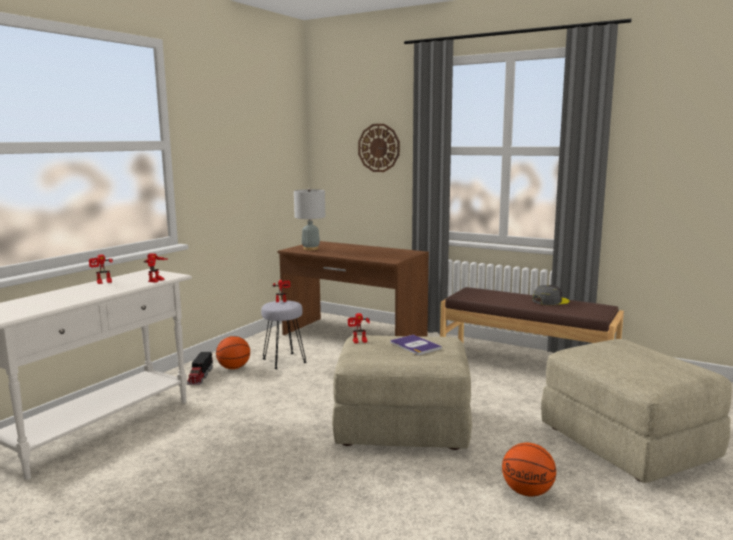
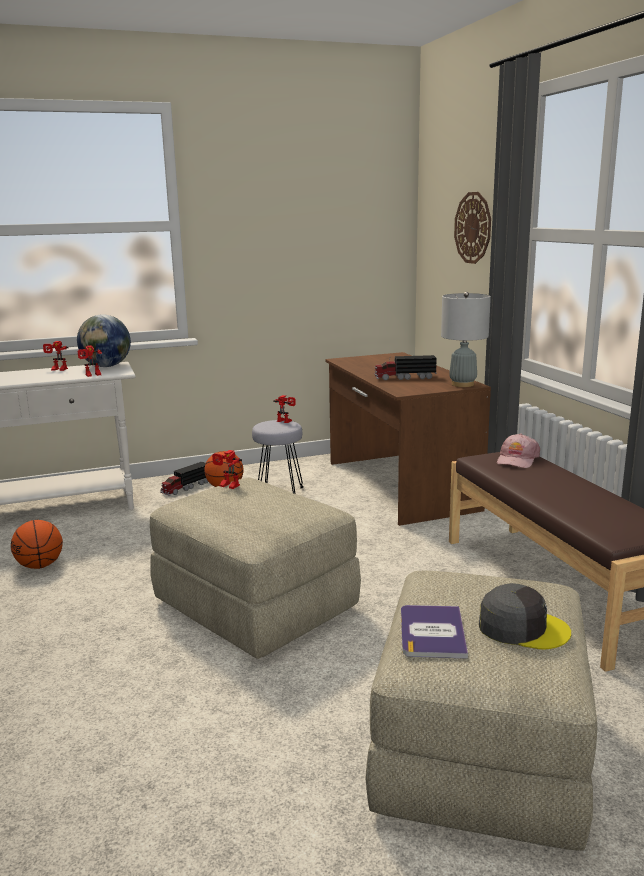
camera: 40 degrees right, 5 degrees up
(144, 274) = (106, 366): none -> globe
(311, 249) = (363, 362): grey table lamp -> grey table lamp (463, 384)
(367, 254) = (404, 377): none -> toy truck
(414, 346) = (266, 507): book -> book (432, 632)
(478, 292) = (517, 459): none -> pink cap
(528, 492) = (232, 741): basketball -> basketball (40, 566)
(550, 301) = (591, 497): grey cap -> grey cap (522, 627)

